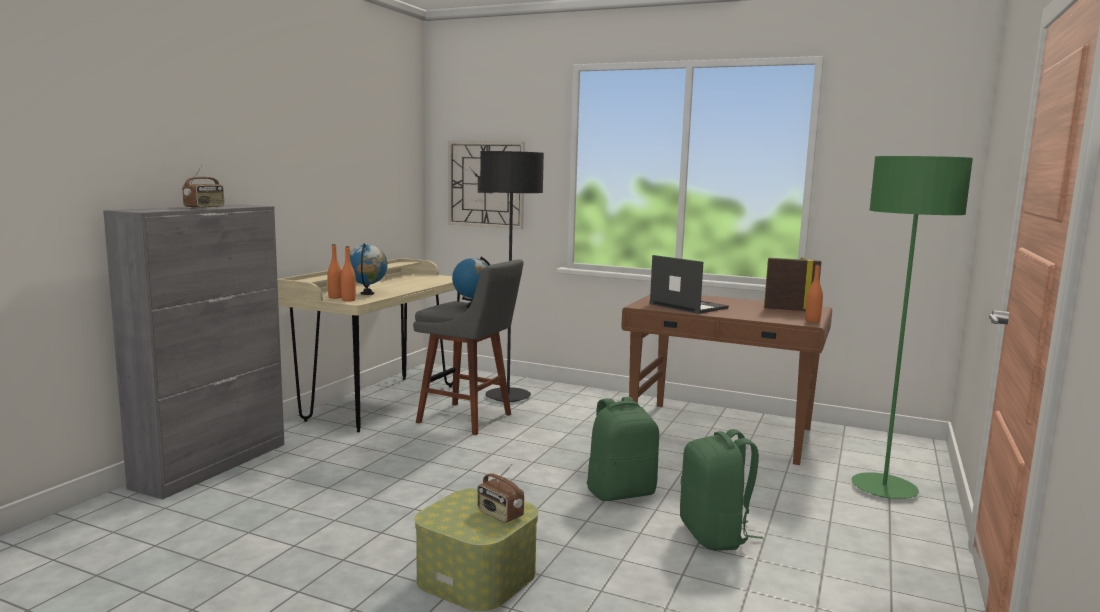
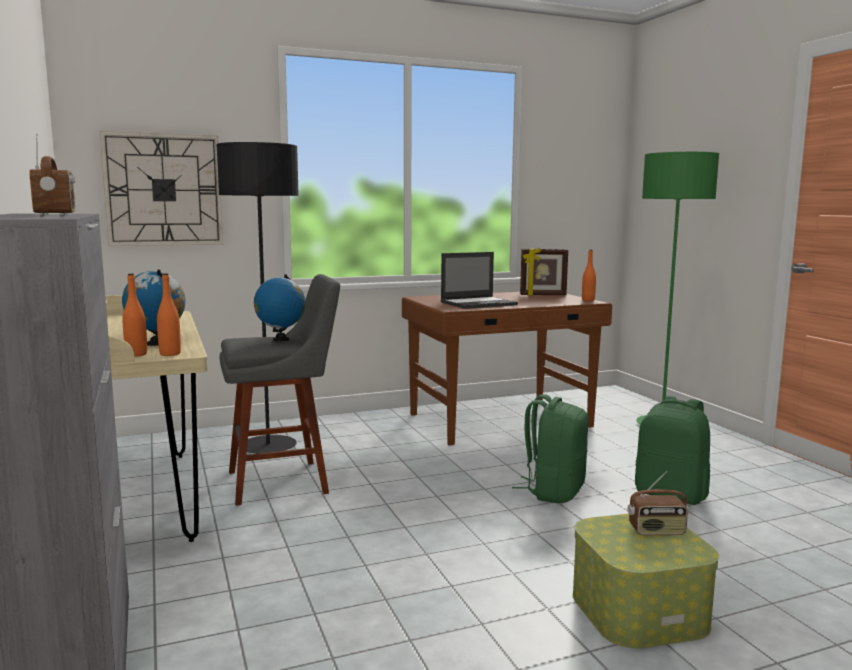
camera: 45 degrees left, 0 degrees up
(687, 306) = (479, 303): laptop -> laptop turned 150 degrees clockwise
(789, 309) = (543, 295): picture frame -> picture frame turned 150 degrees counterclockwise

